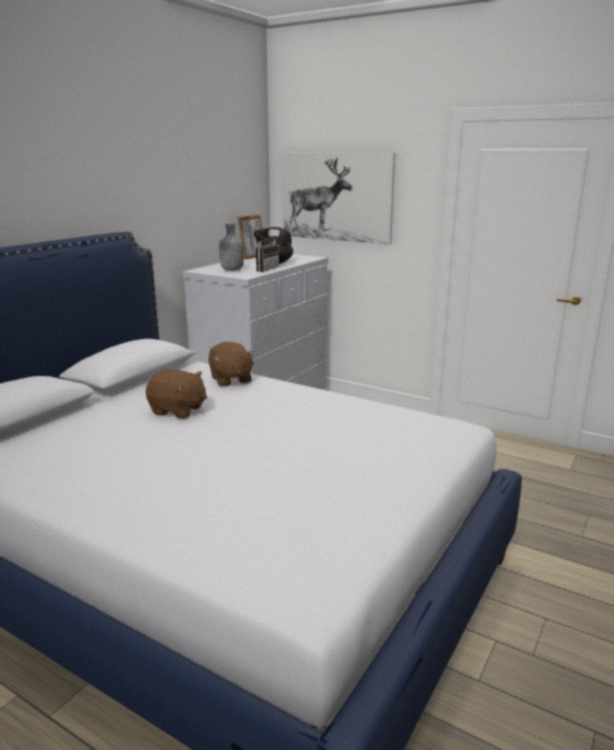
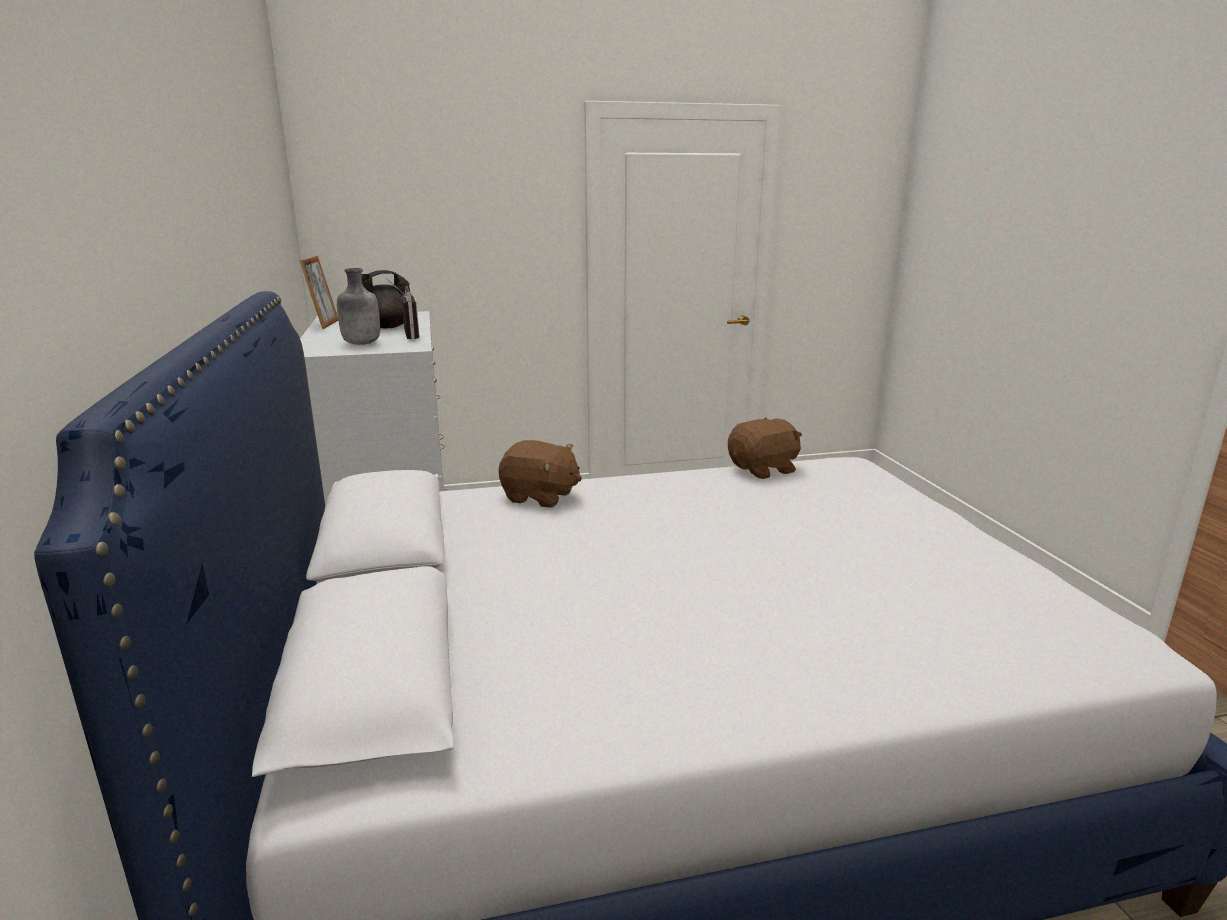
camera: 45 degrees left, 0 degrees up
(177, 410) = (576, 554): brown plush toy -> brown plush toy (763, 469)
(336, 197) = (425, 222): picture -> none

